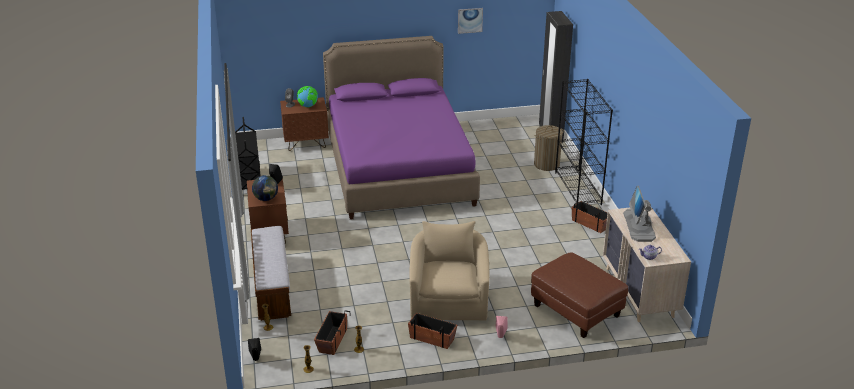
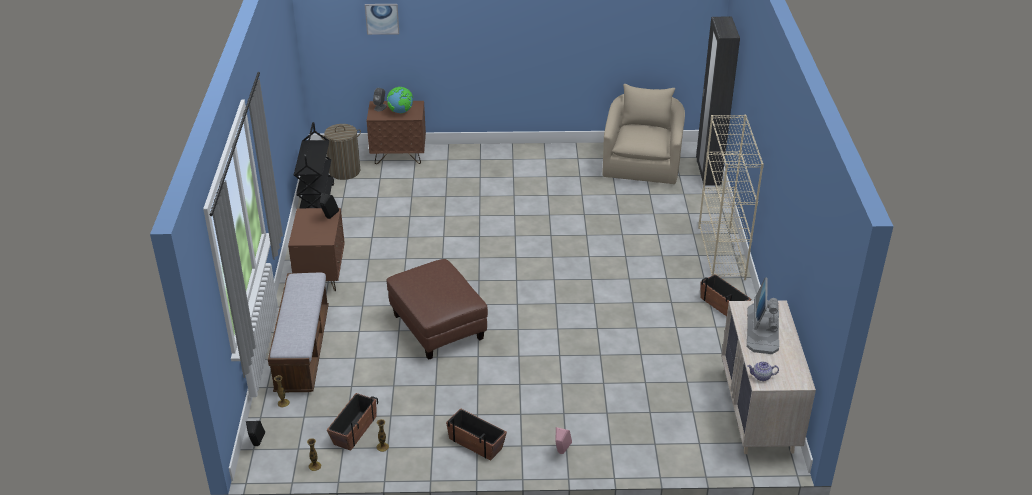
camera: 10 degrees right, 5 degrees up
(266, 199) = (312, 236): globe -> none
(398, 168) = (501, 201): purple bed -> none
(449, 299) = (512, 391): beige armchair -> beige armchair (642, 163)
(470, 20) = (614, 18): picture -> picture (382, 18)
(546, 164) = (690, 214): laundry basket -> laundry basket (344, 171)
(576, 311) = (668, 428): brown ottoman -> brown ottoman (438, 328)
(578, 188) = (721, 253): black bookcase -> beige bookcase

